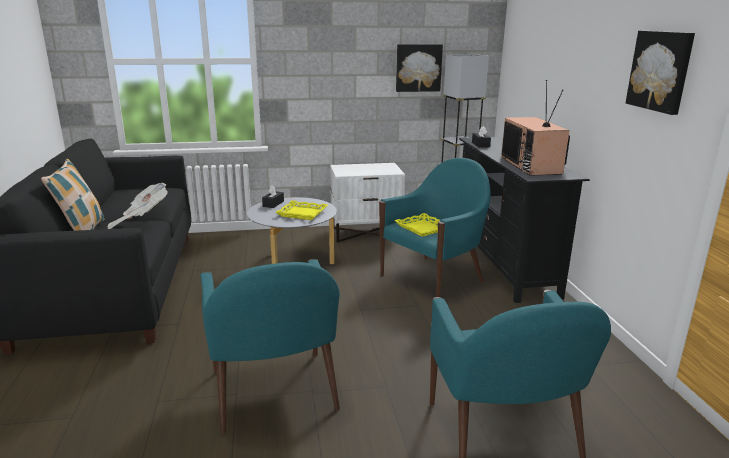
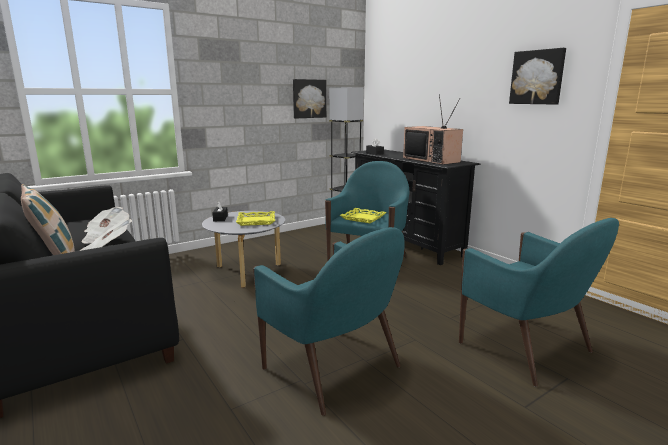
camera: 25 degrees left, 5 degrees down
(366, 232) = (283, 239): white nightstand -> none

